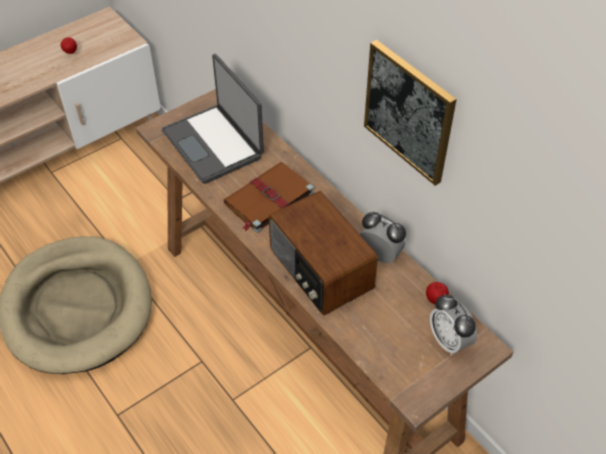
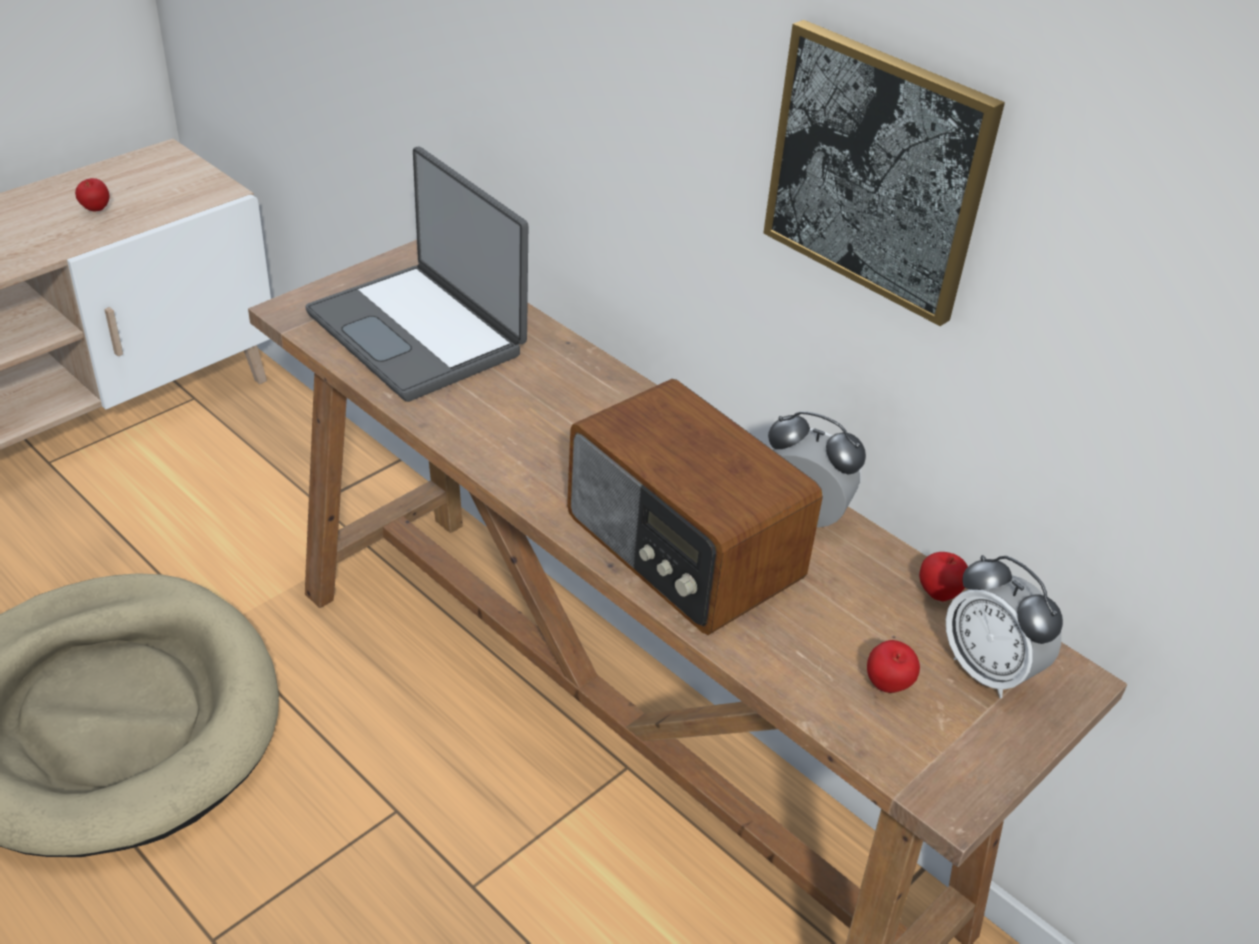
camera: 10 degrees left, 10 degrees down
(268, 199) = (547, 425): brown book -> none
(400, 346) = (887, 687): none -> apple

